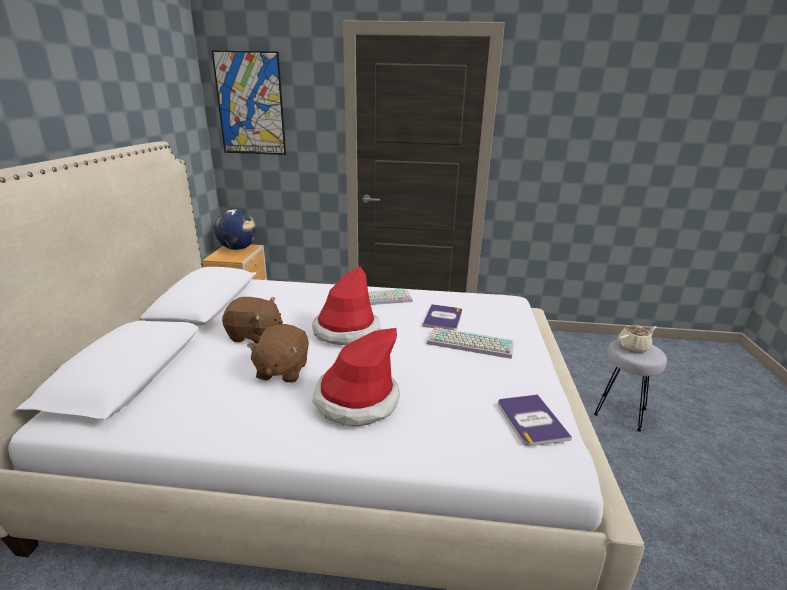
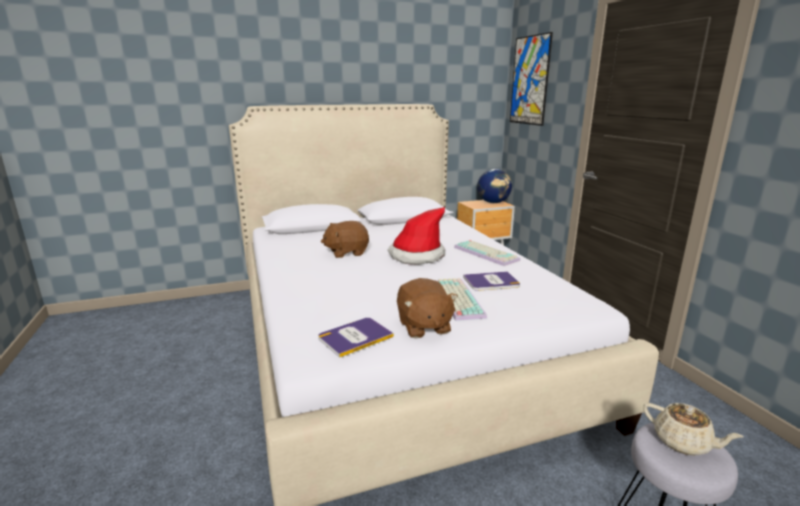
camera: 65 degrees right, 5 degrees down
(254, 335) = (379, 237): brown plush toy -> brown plush toy (423, 327)
(357, 400) = (330, 276): hat -> none

